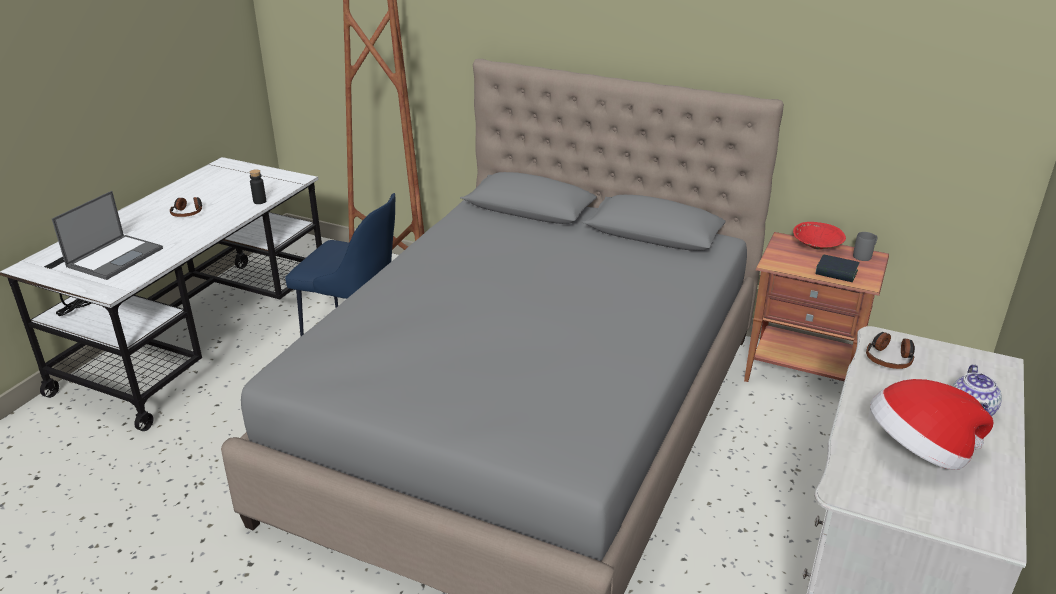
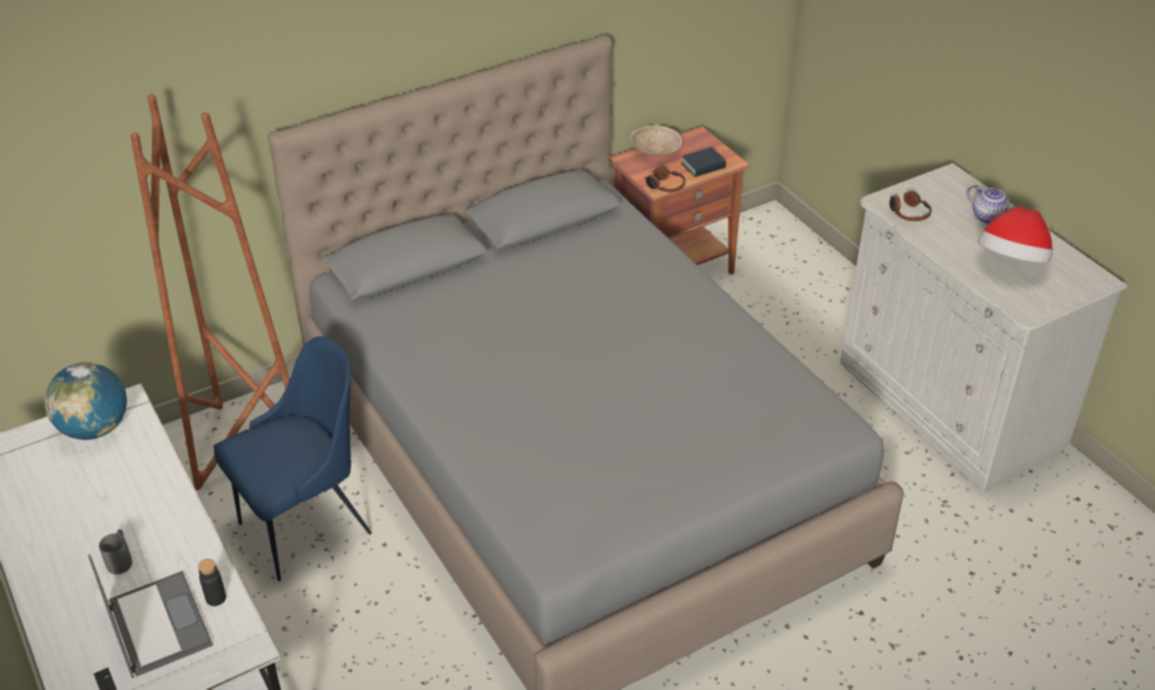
camera: 55 degrees left, 10 degrees up
(188, 212) = (104, 525): headphones -> headphones (664, 185)
(259, 201) = (151, 453): black bottle -> black bottle (216, 598)
(266, 180) = (95, 428): none -> globe
(816, 247) = (656, 152): red bowl -> beige bowl
(865, 255) = (694, 138): grey mug -> grey mug (121, 560)

